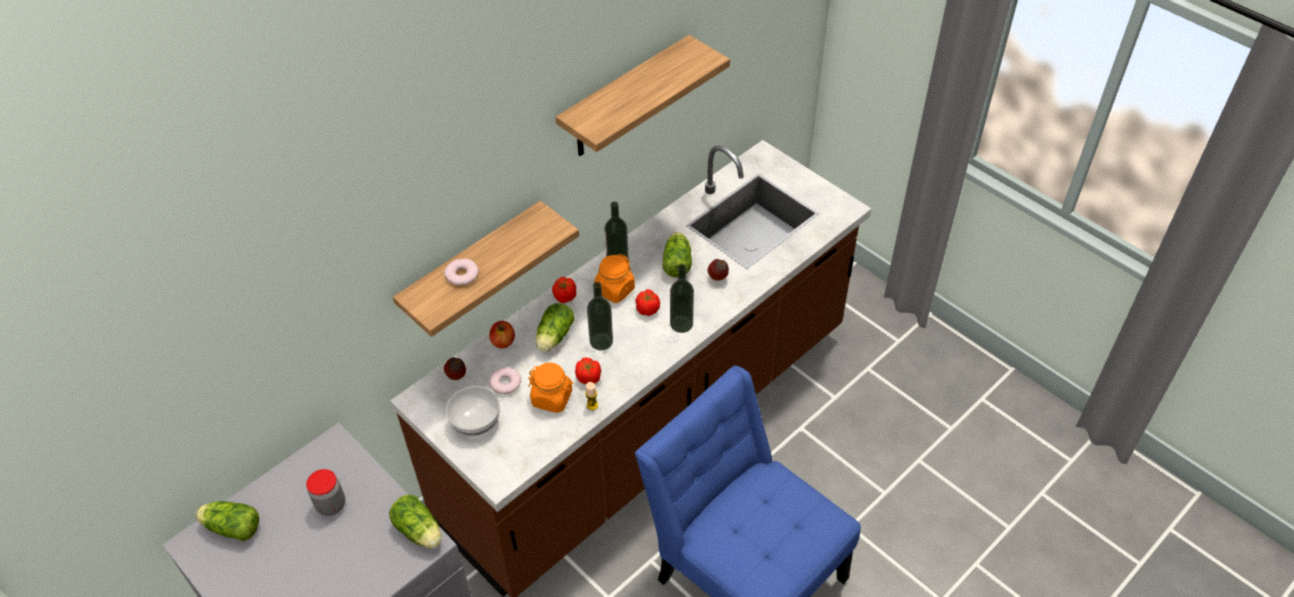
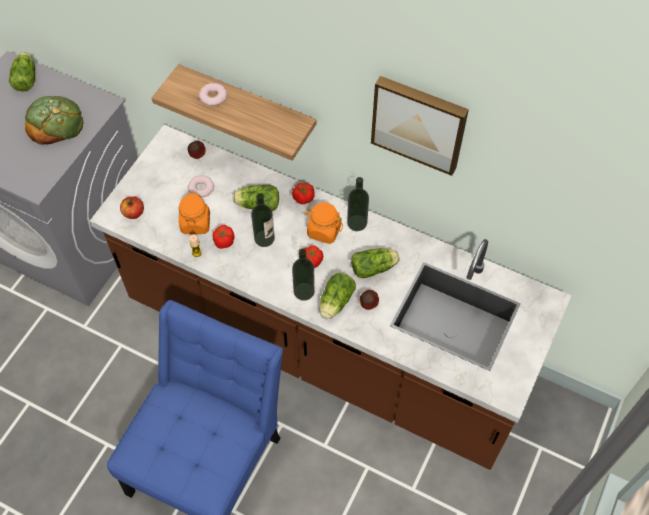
camera: 70 degrees right, 10 degrees up
(331, 505) = (54, 122): jar -> bread
(420, 532) = (43, 180): lettuce -> lettuce (335, 303)
(475, 420) = (160, 182): bowl -> none
(503, 342) = (241, 173): apple -> apple (133, 213)
(625, 99) = (419, 123): shelf -> picture

